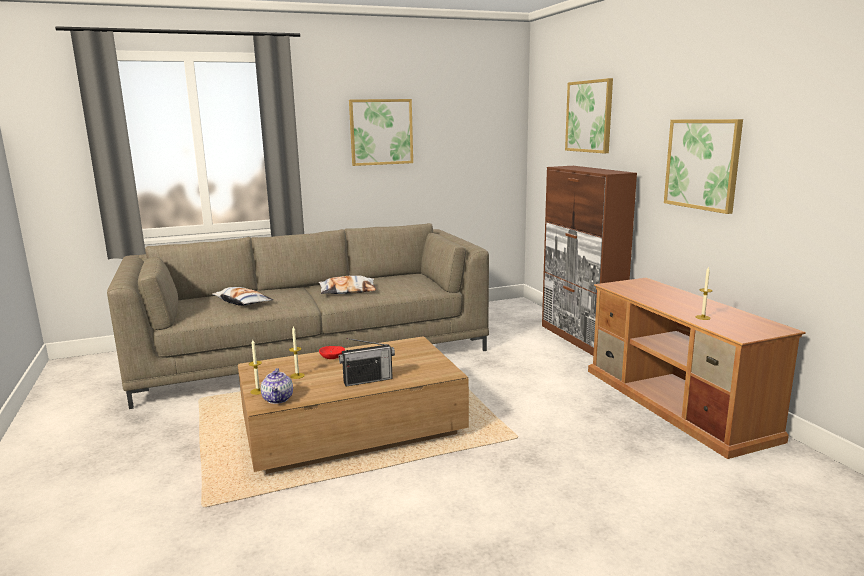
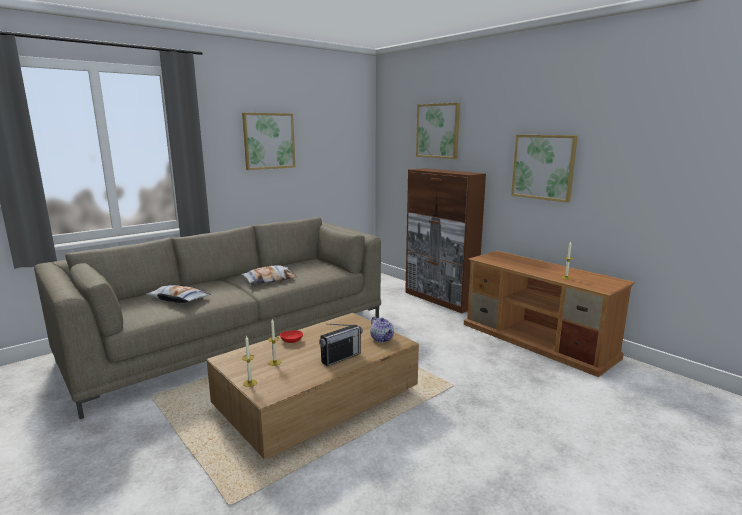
camera: 20 degrees left, 0 degrees up
(278, 399) = (276, 387): teapot -> teapot (382, 339)

